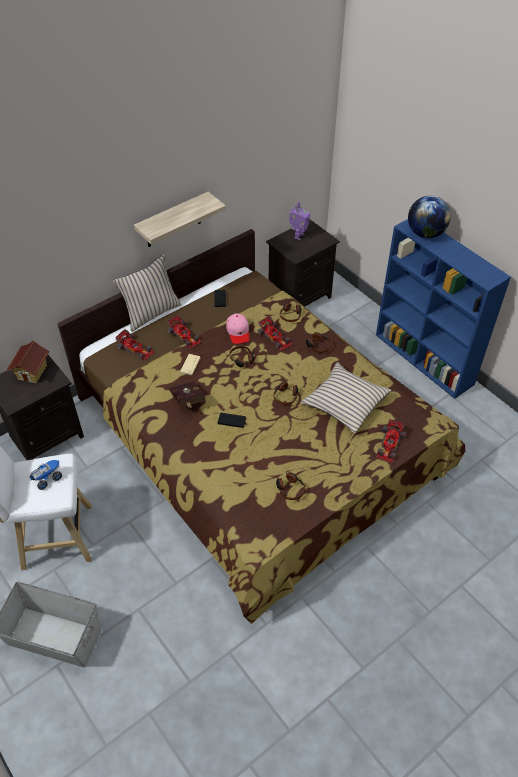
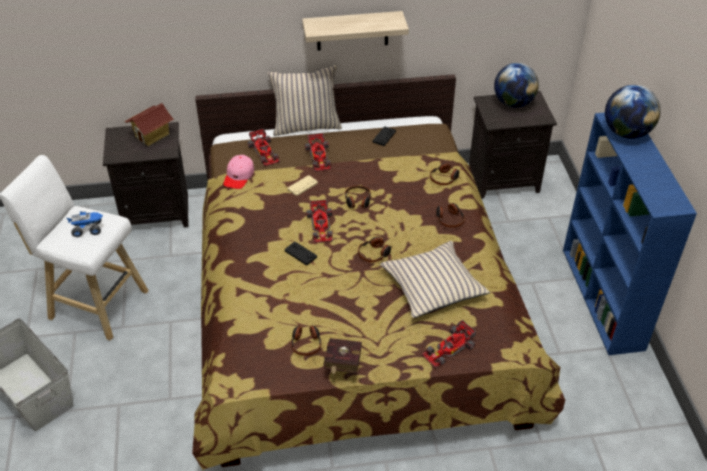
camera: 30 degrees right, 5 degrees down
(188, 402) = (273, 219): red book -> red book (342, 365)
(238, 332) = (375, 174): pink cap -> pink cap (239, 176)
(275, 337) = (409, 193): toy car -> toy car (321, 226)
(298, 236) = (513, 103): toy robot -> globe

